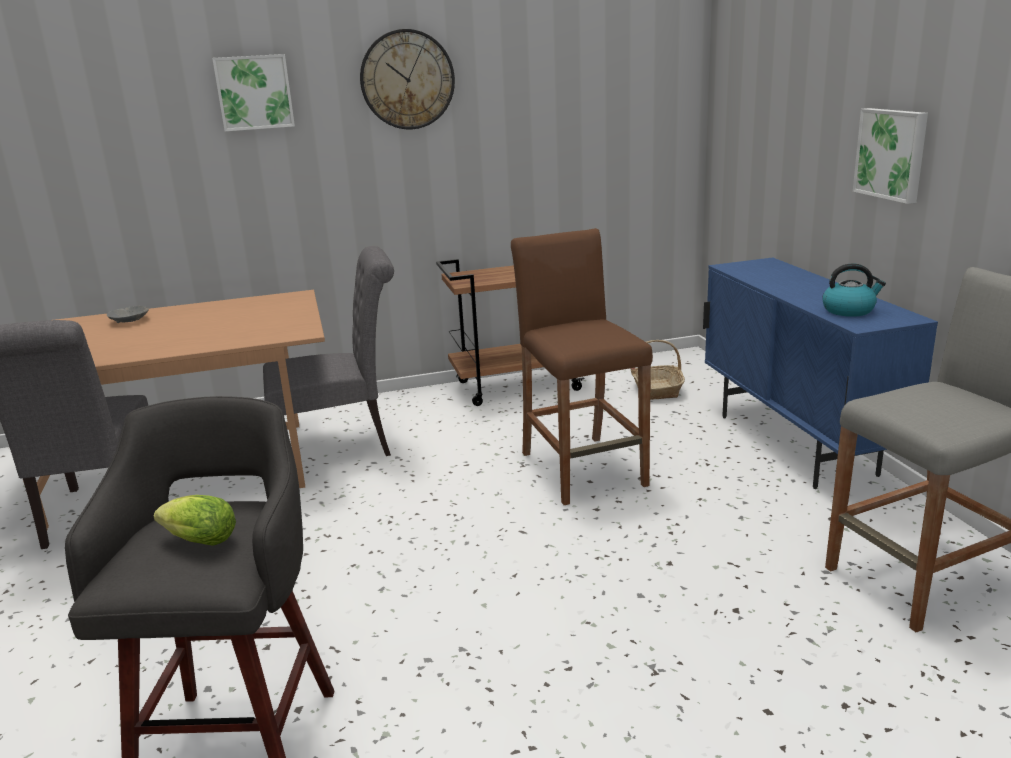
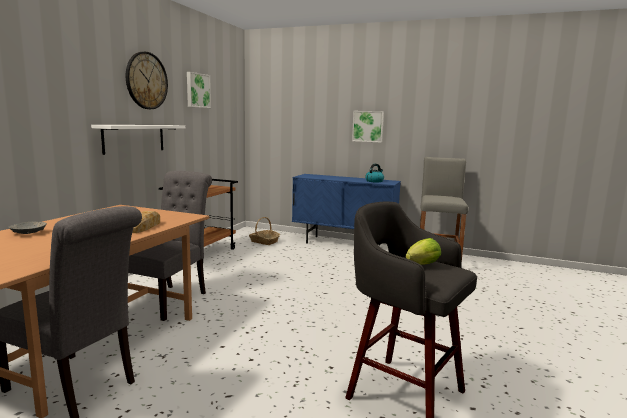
camera: 55 degrees left, 10 degrees down
(214, 339) = (145, 226): none -> bread
(254, 92) = (69, 72): picture -> picture (197, 90)
(382, 180) = (134, 138): none -> white shelf
(583, 469) = (298, 270): brown stool -> none

